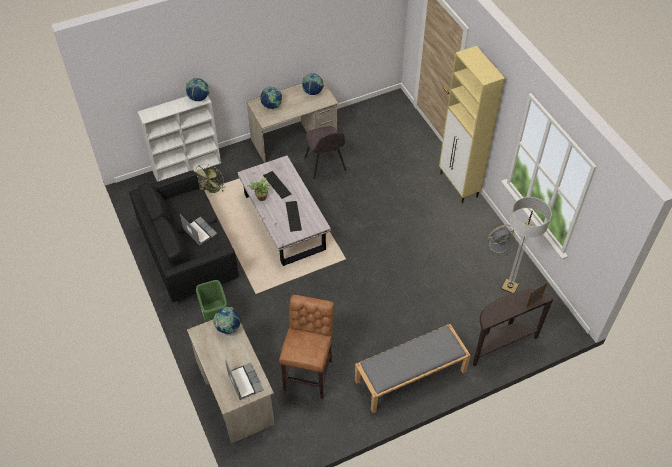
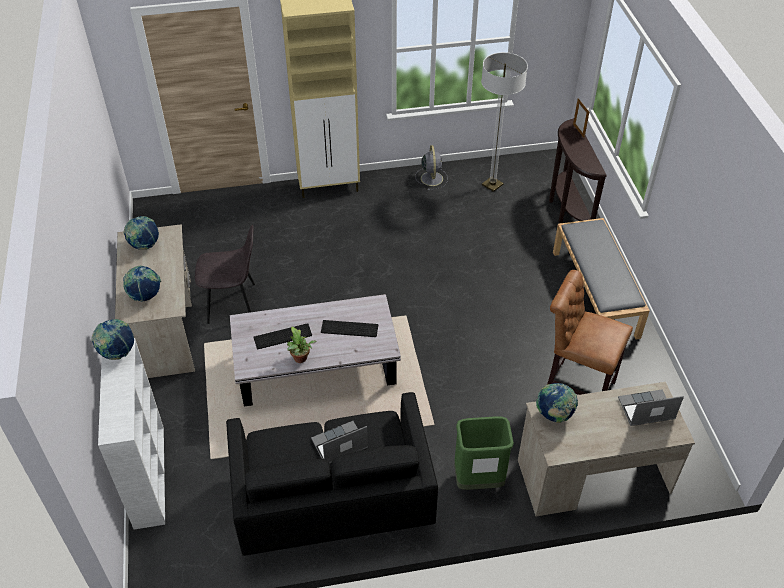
camera: 75 degrees left, 5 degrees down
(212, 190) = (216, 447): green fan -> none

